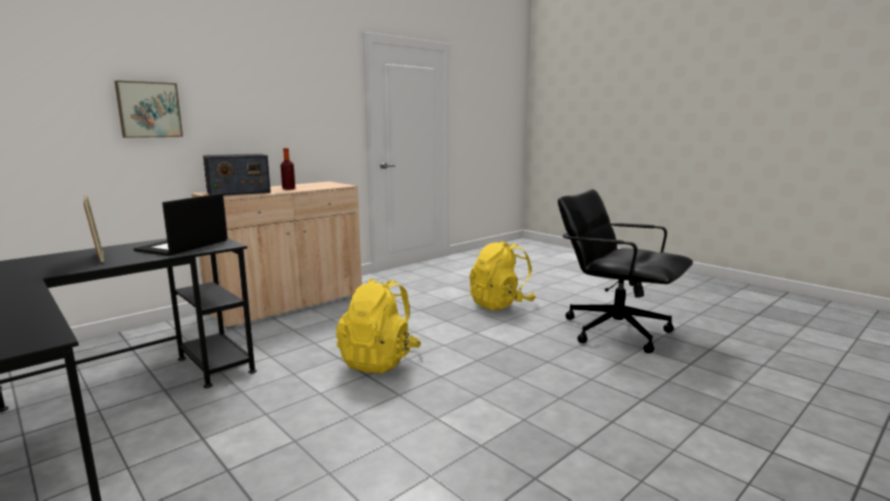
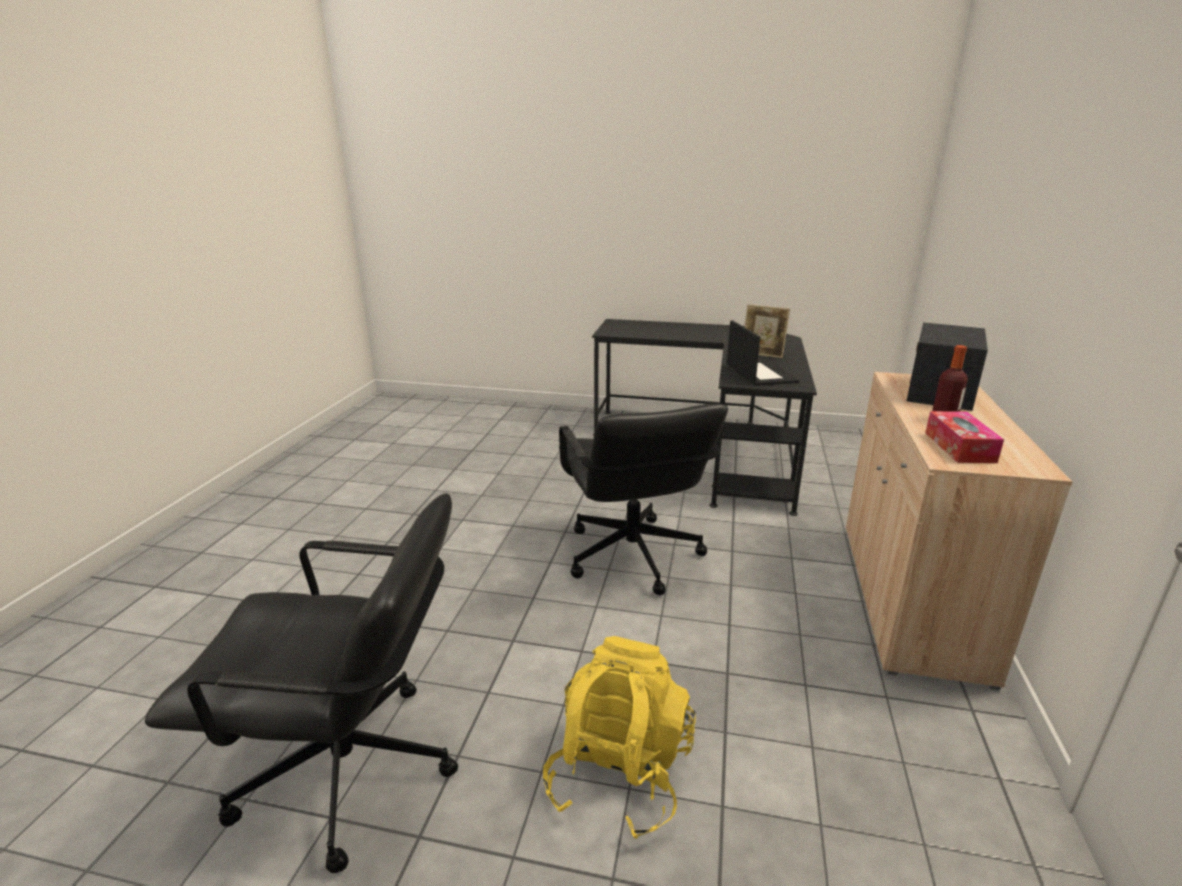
camera: 145 degrees right, 10 degrees up
(149, 110) = (994, 250): picture -> none
(324, 186) = (959, 447): none -> tissue box
(379, 360) = (632, 556): yellow backpack -> black office chair

